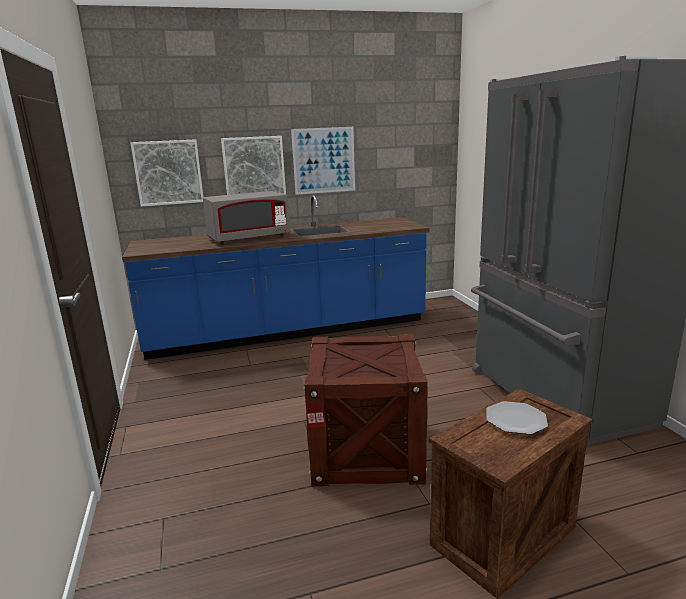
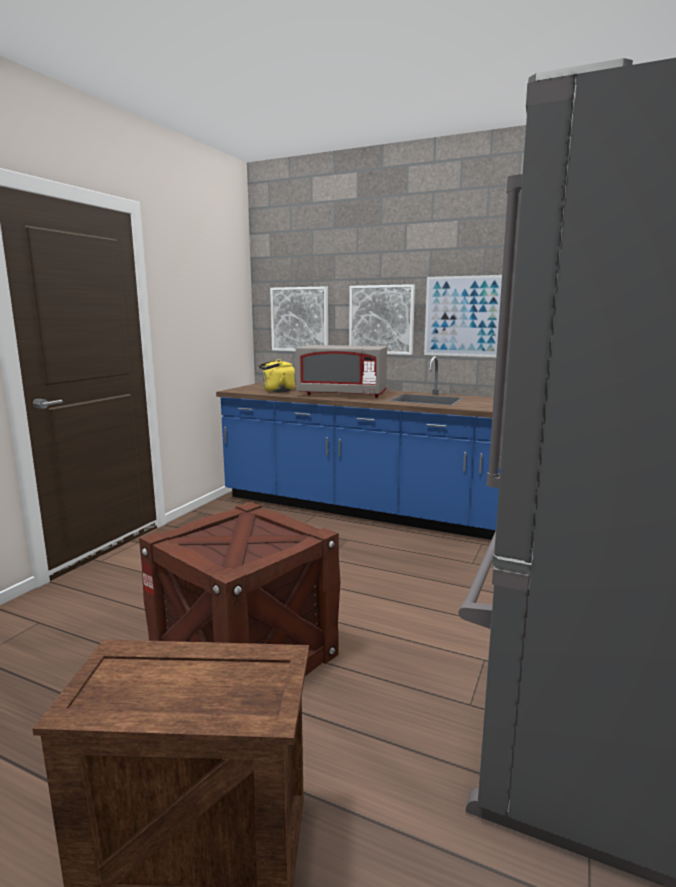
camera: 40 degrees right, 5 degrees down
(181, 245) = (277, 391): none -> yellow kettle
(515, 419) = (213, 675): plate -> none

